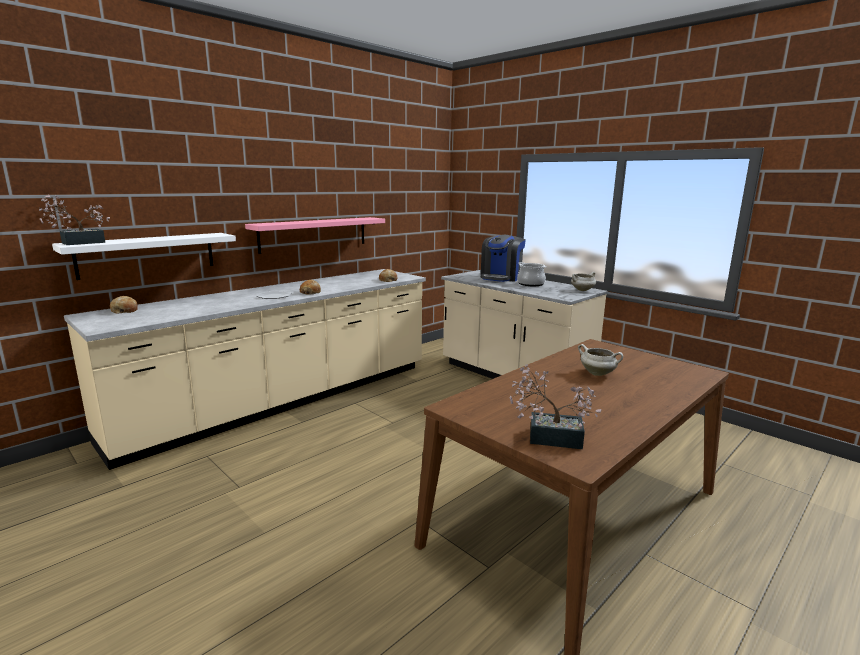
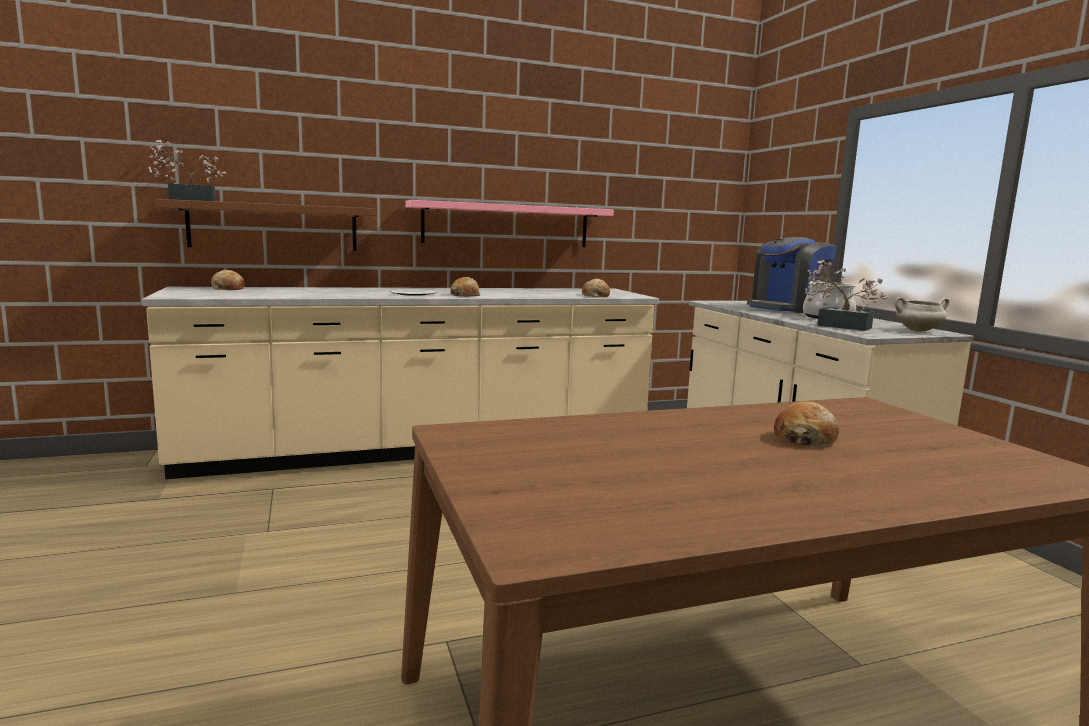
camera: 25 degrees right, 5 degrees down
(147, 255) = (274, 226): white shelf -> brown shelf
(548, 437) = (543, 498): potted plant -> potted plant (838, 326)
(598, 373) = (804, 438): white cooking pot -> bread

